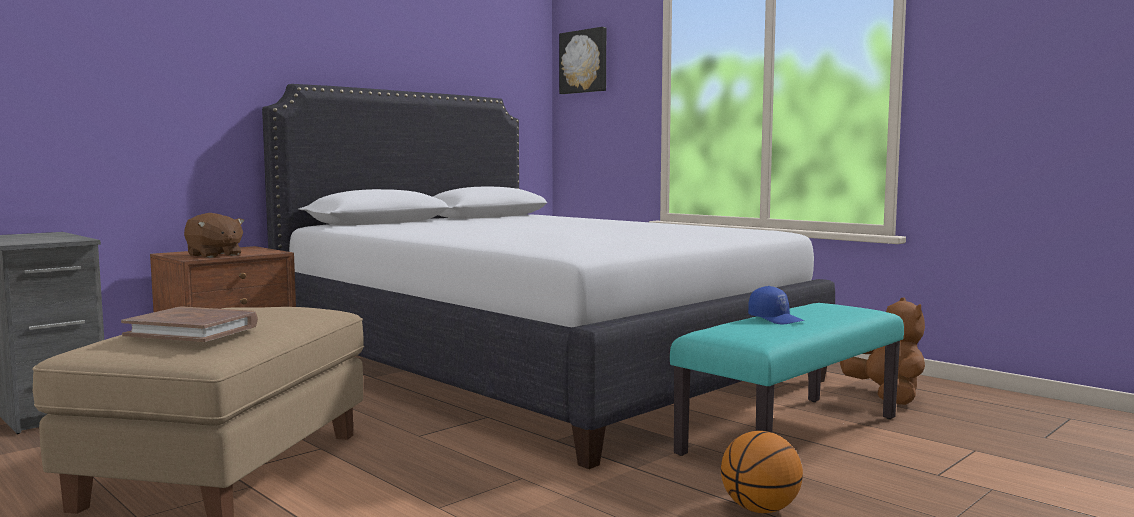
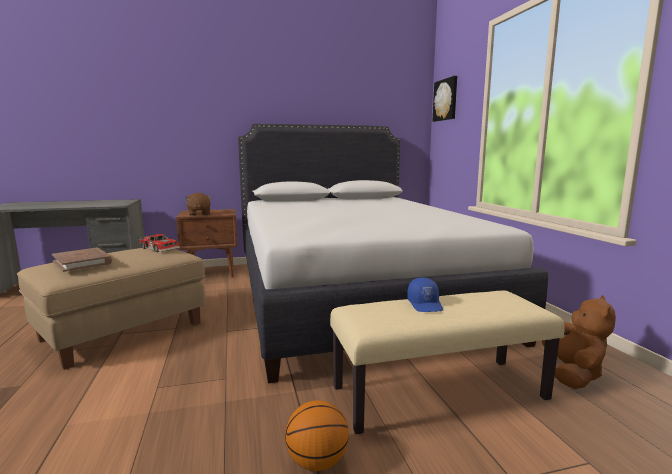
camera: 30 degrees right, 5 degrees up
(272, 305) = (161, 248): none -> toy car
(790, 434) = (439, 392): turquoise bench -> beige bench

